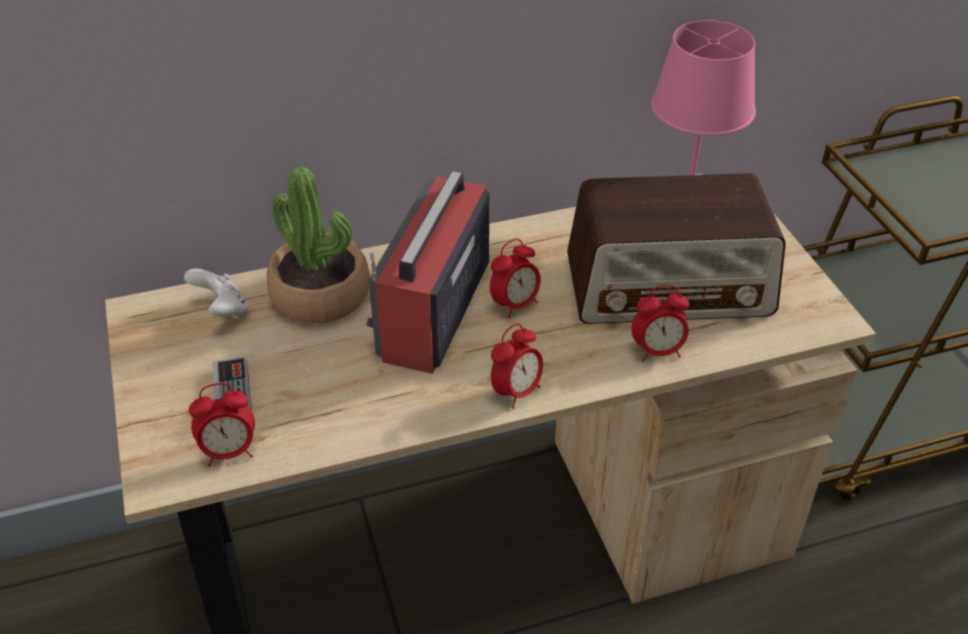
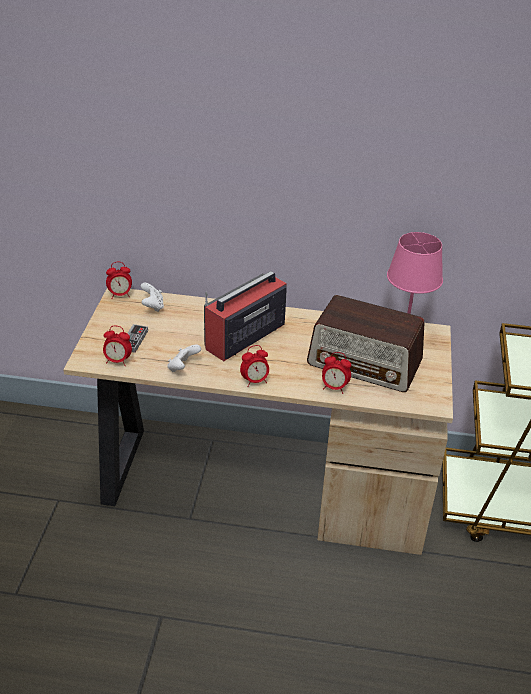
camera: 25 degrees right, 5 degrees down
(321, 294) = (199, 313): potted plant -> none
(366, 416) = (183, 368): none -> white game controller
(515, 305) = (283, 346): alarm clock -> alarm clock (120, 295)

